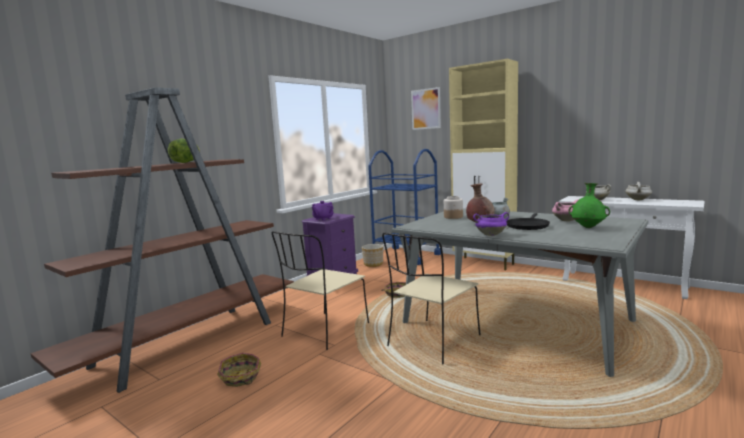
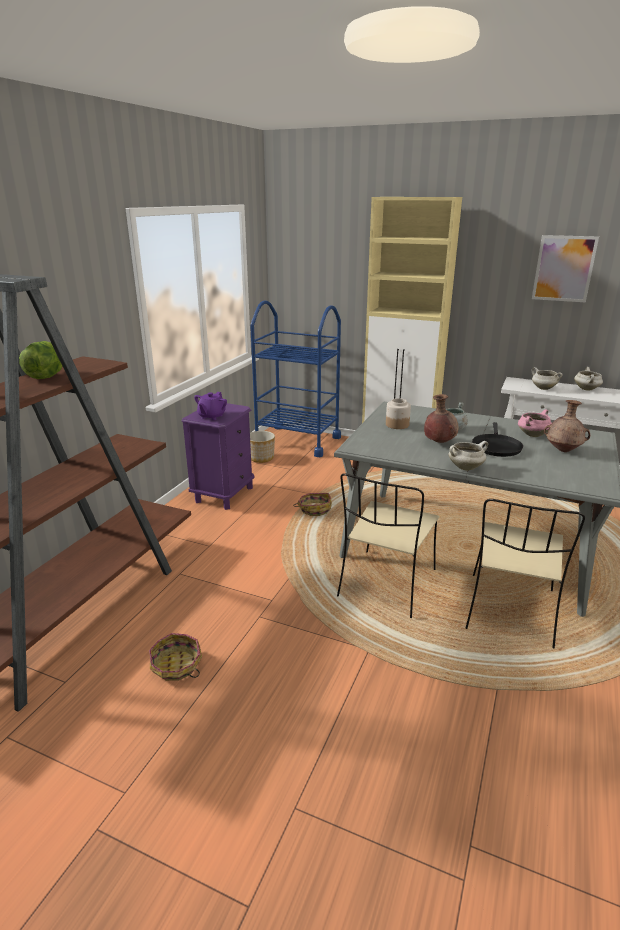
camera: 15 degrees left, 15 degrees up
(324, 331) = (249, 579): beige chair -> beige chair (510, 611)
(426, 109) = (327, 244): picture -> picture (564, 268)
(491, 235) = (465, 467): purple cooking pot -> white cooking pot
(588, 227) = (563, 450): green vase -> brown vase

